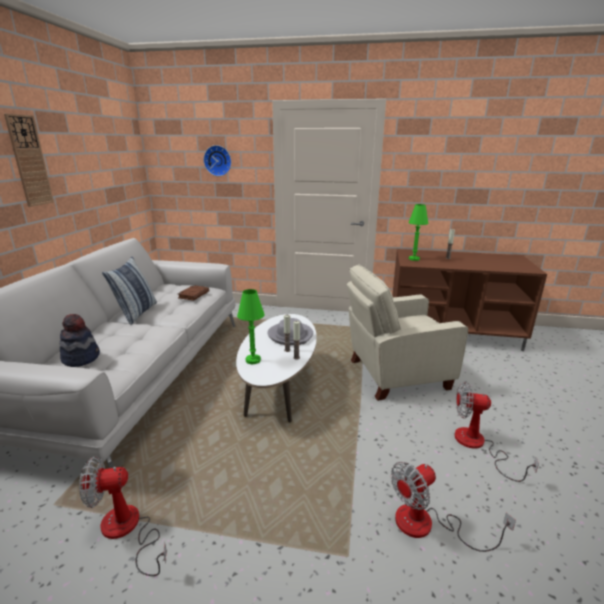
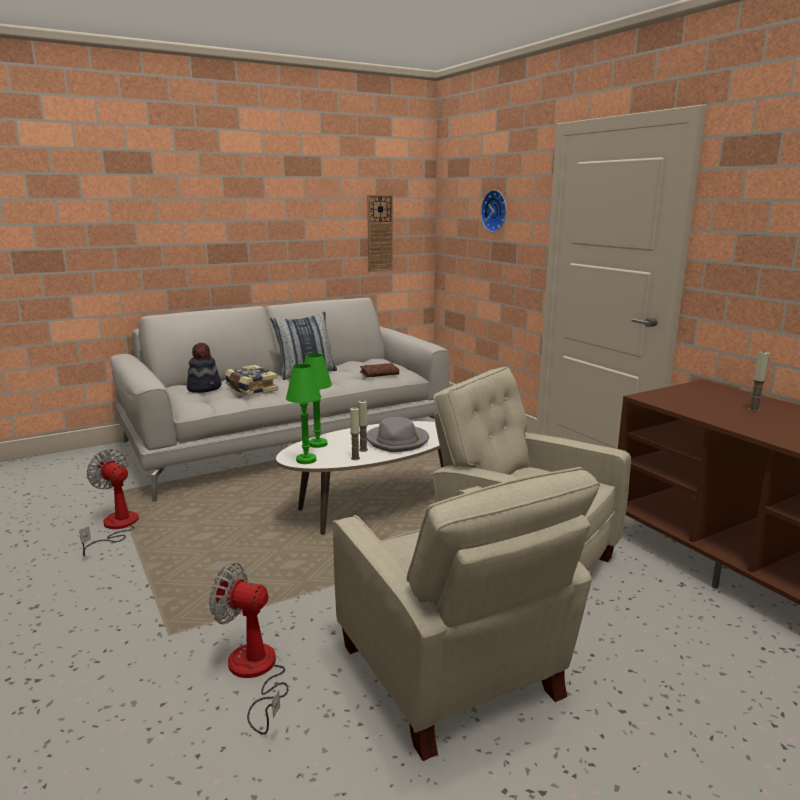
camera: 50 degrees right, 5 degrees down
(29, 161) = (264, 204): wall clock -> wall clock (380, 233)
(127, 342) = (251, 389): none -> book
(414, 259) = (680, 395): green table lamp -> green table lamp (306, 460)
(477, 445) = (453, 676): fan -> beige armchair

